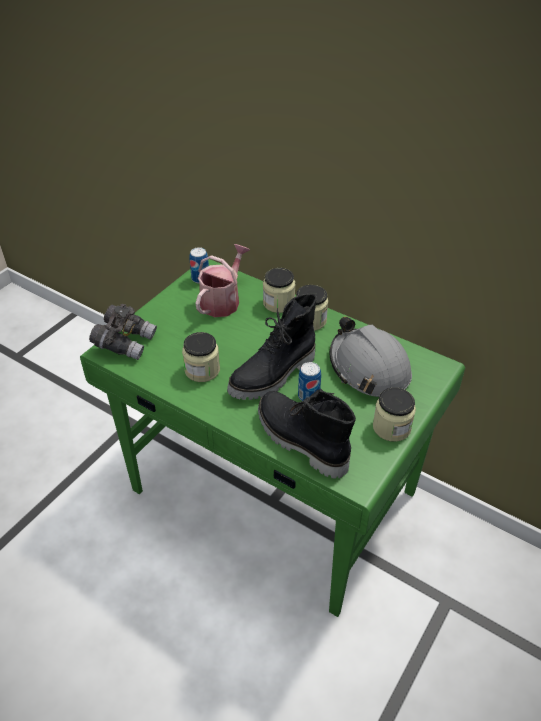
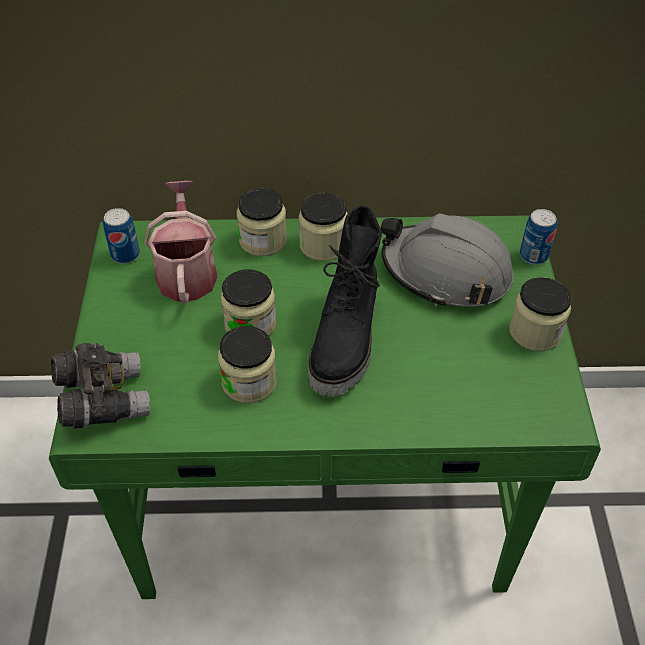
camera: 35 degrees left, 5 degrees up
(230, 342) = (250, 324): none -> jar
(300, 441) = (455, 408): black boot -> none
(308, 396) = (411, 344): can -> can (533, 256)

